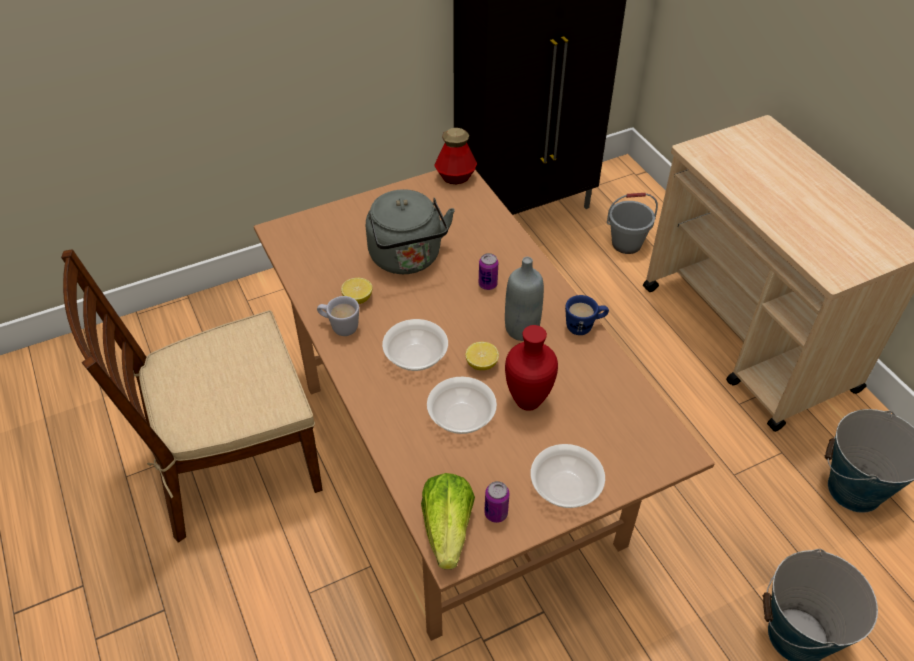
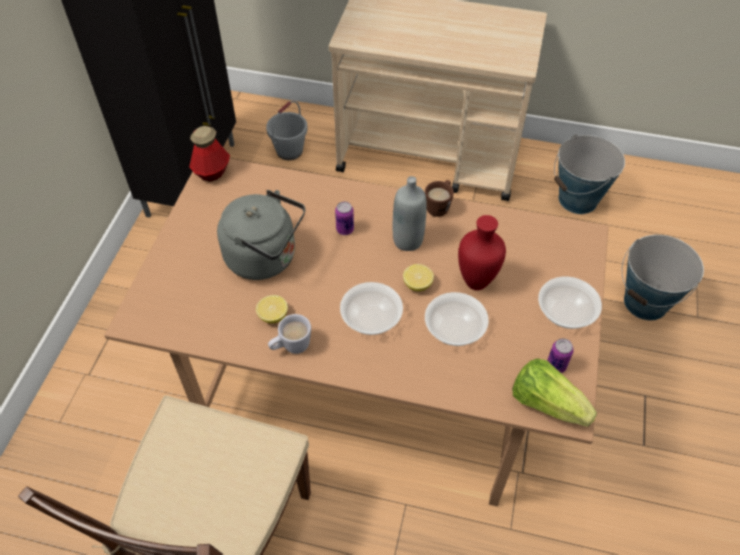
camera: 50 degrees left, 5 degrees up
(584, 326) = (439, 206): blue mug -> brown mug

